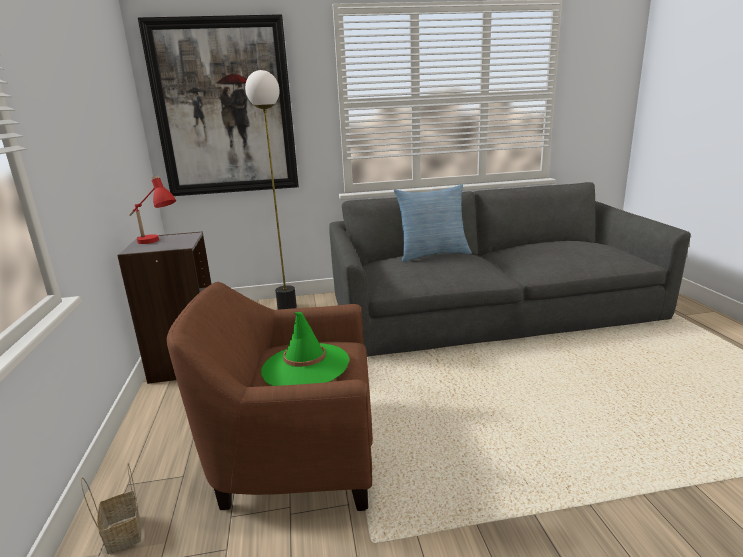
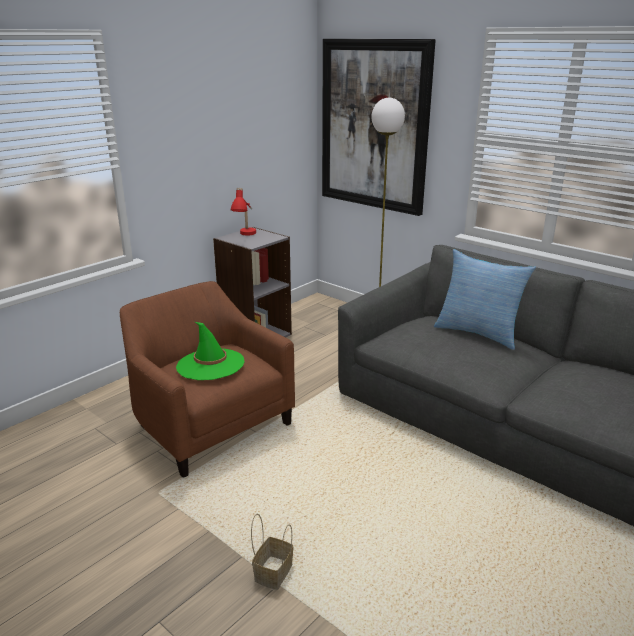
camera: 50 degrees right, 5 degrees up
(122, 533) = (103, 406): basket -> basket (273, 572)

